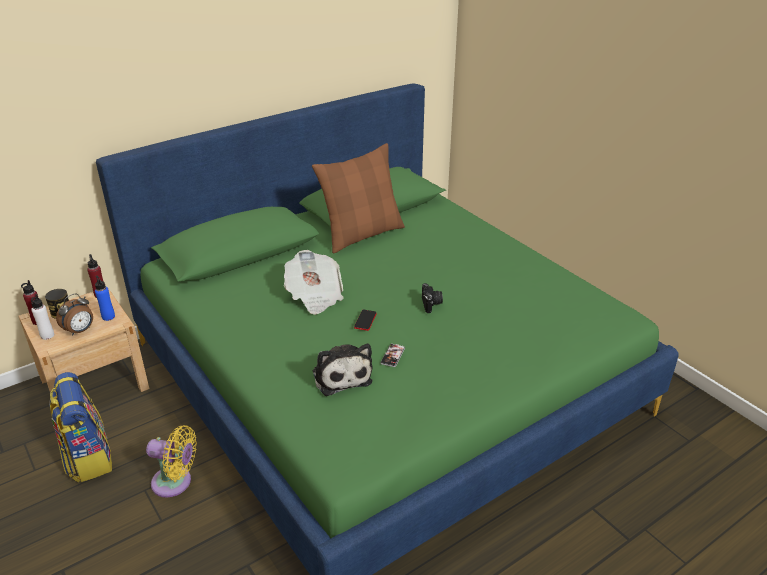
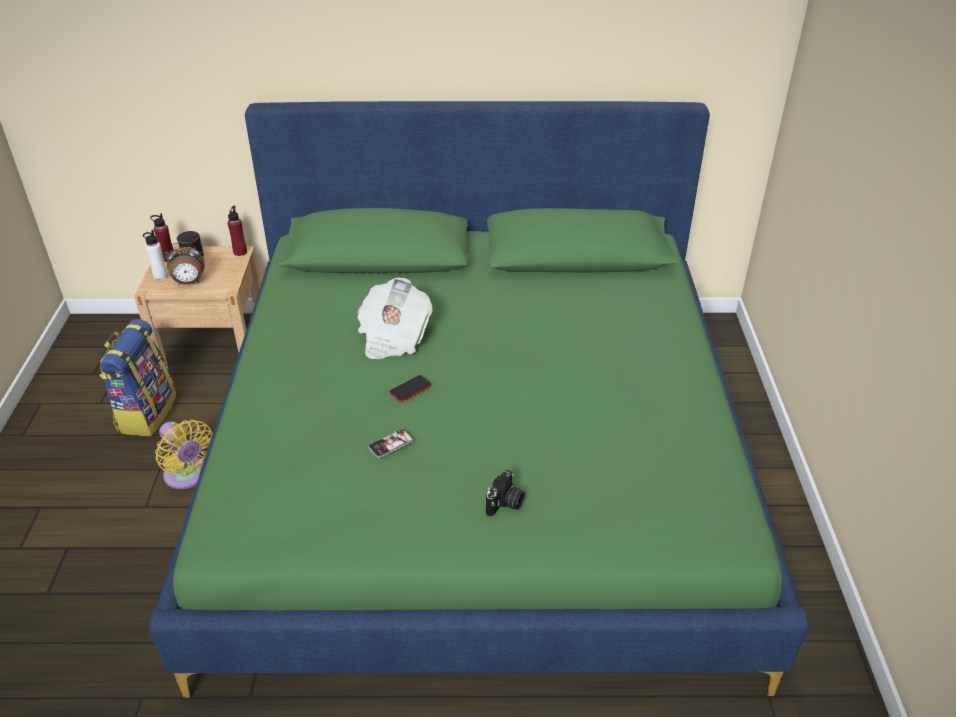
camera: 35 degrees right, 5 degrees up
(108, 317) = (224, 278): blue bottle -> none
(341, 375) = (321, 440): plush toy -> none
(362, 235) = (525, 284): brown pillow -> none
(431, 304) = (505, 403): camera -> camera (505, 504)

